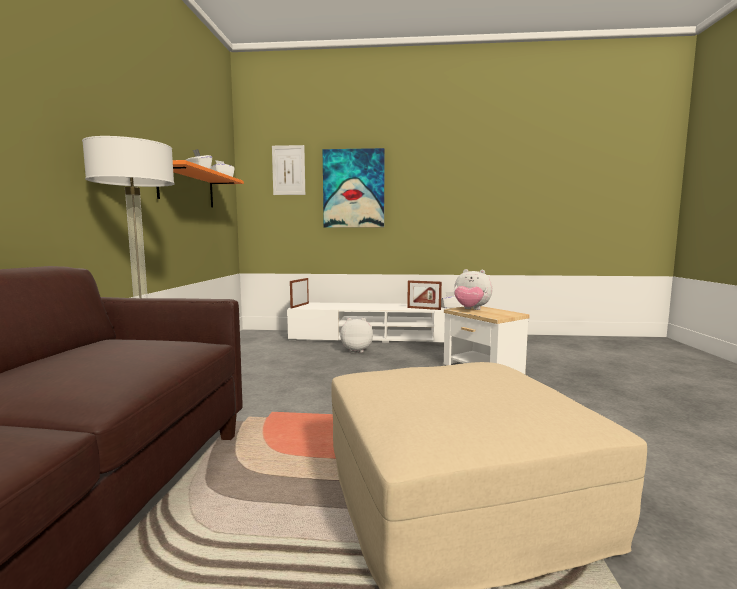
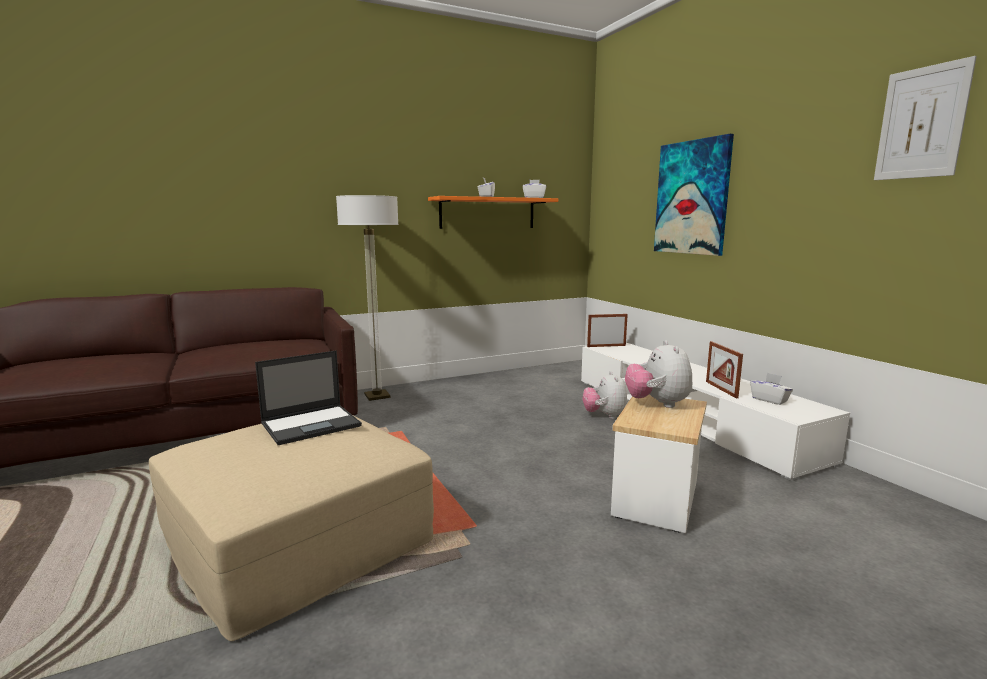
camera: 60 degrees right, 5 degrees up
(288, 170) = (631, 177): picture -> picture (921, 123)
(356, 350) = (605, 416): plush toy -> plush toy turned 150 degrees counterclockwise
(417, 376) = (312, 424): none -> laptop

